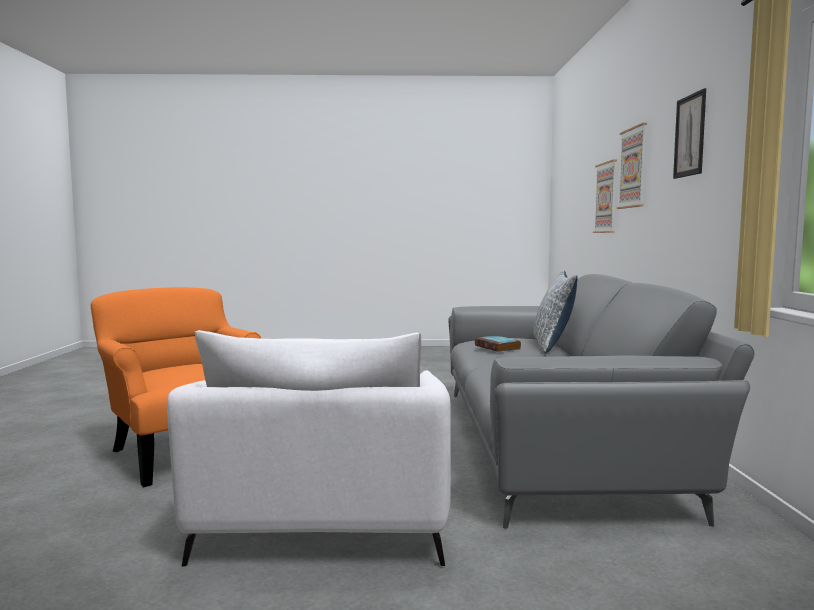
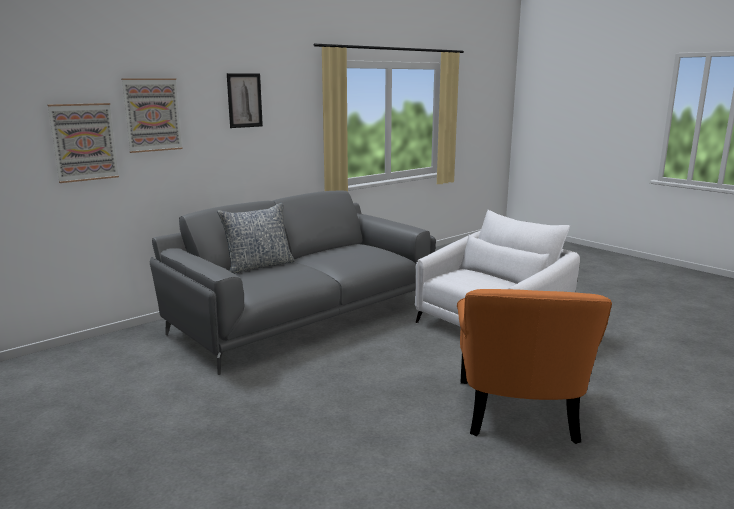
camera: 130 degrees left, 10 degrees up
(498, 347) = (295, 272): book -> none

